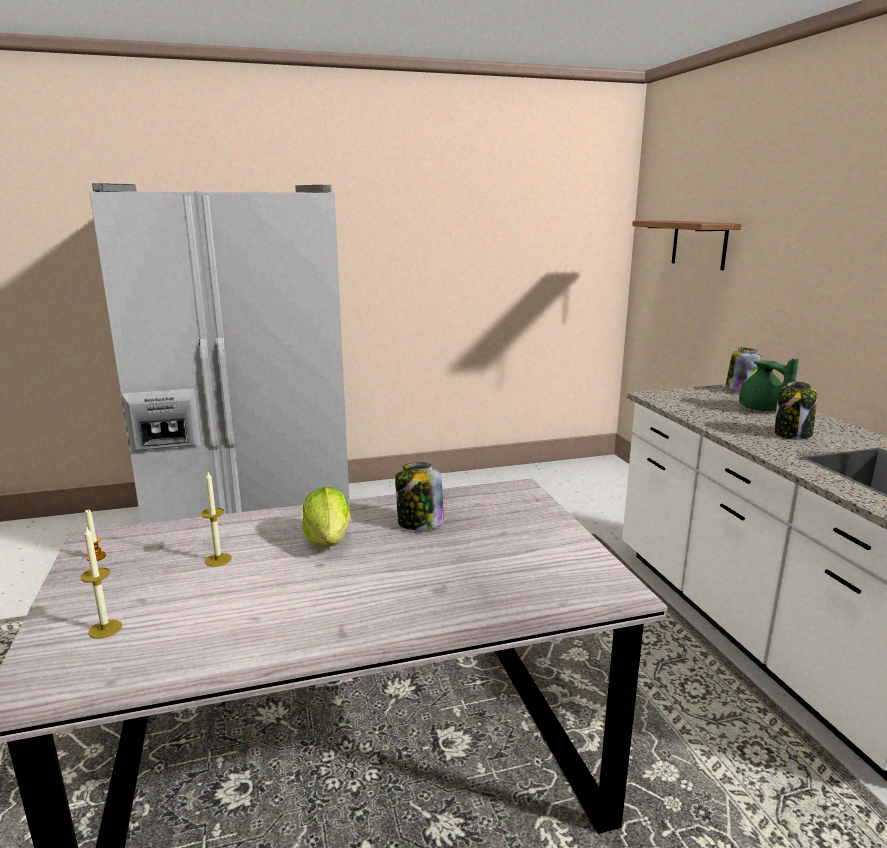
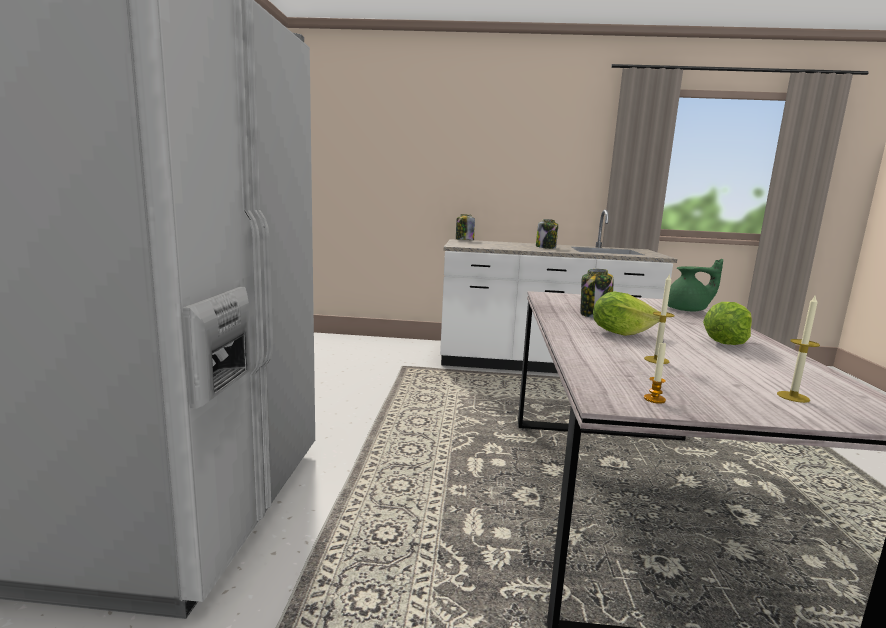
camera: 70 degrees left, 5 degrees down
(325, 608) = (725, 343): none -> lettuce
(699, 244) = (374, 154): shelf -> none
(762, 409) = (503, 244): green teapot -> green teapot (688, 310)

